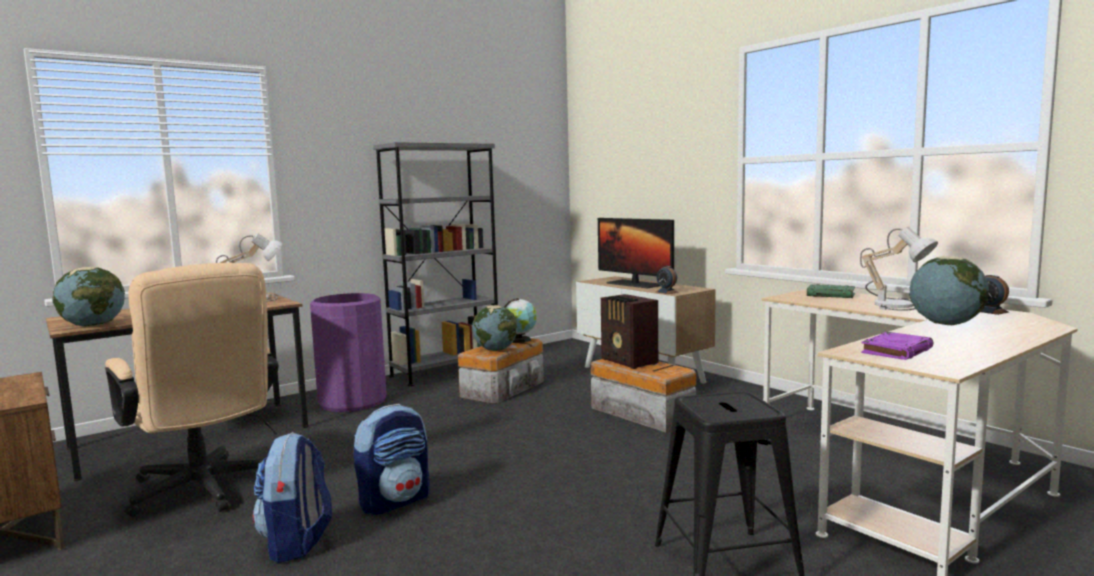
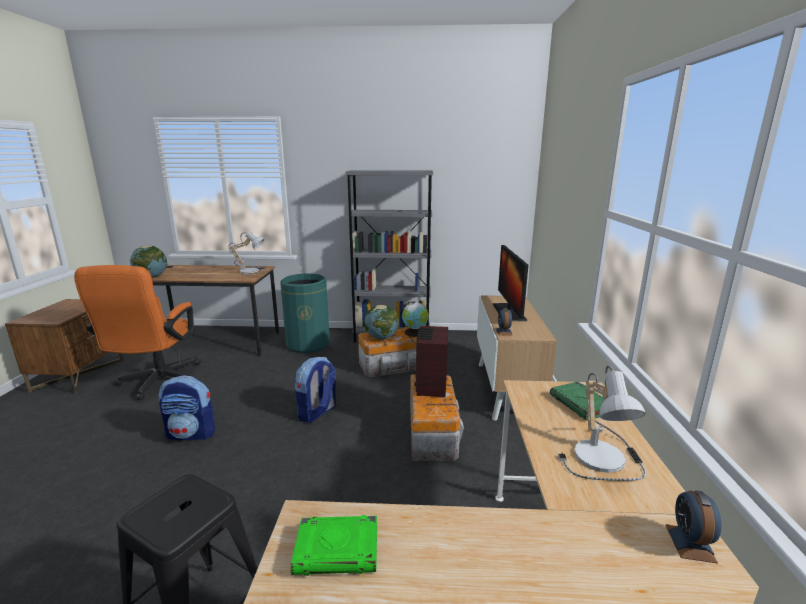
camera: 40 degrees right, 10 degrees up
(204, 492) = (157, 383): beige office chair -> orange office chair
(297, 543) = (119, 439): backpack -> backpack (317, 413)
(353, 402) = (308, 344): purple trash can -> green trash can
(896, 351) = (338, 550): purple book -> green book
(945, 324) = (544, 533): globe -> none

